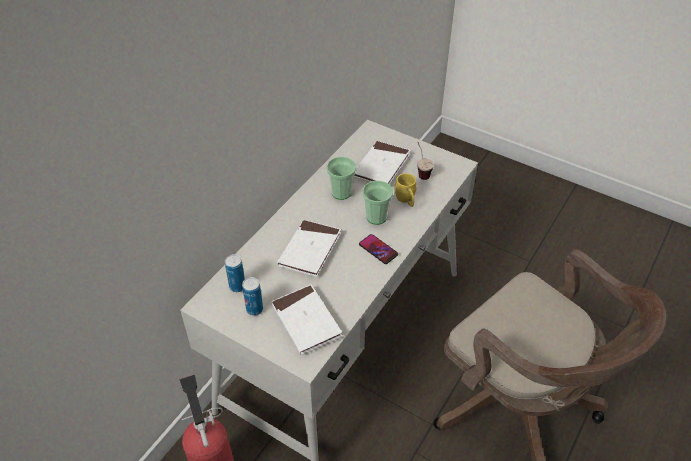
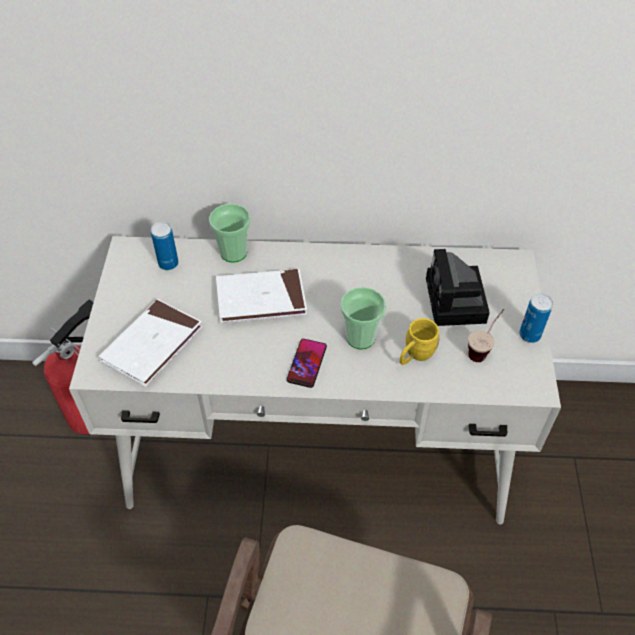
camera: 60 degrees right, 5 degrees up
(254, 309) = (145, 293): can -> can (529, 335)
(341, 193) = (376, 285): cup -> cup (233, 252)
(381, 166) = (456, 303): white book -> camera

